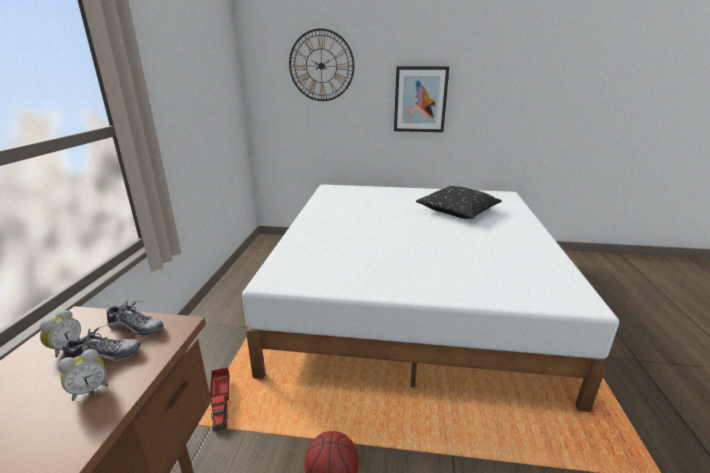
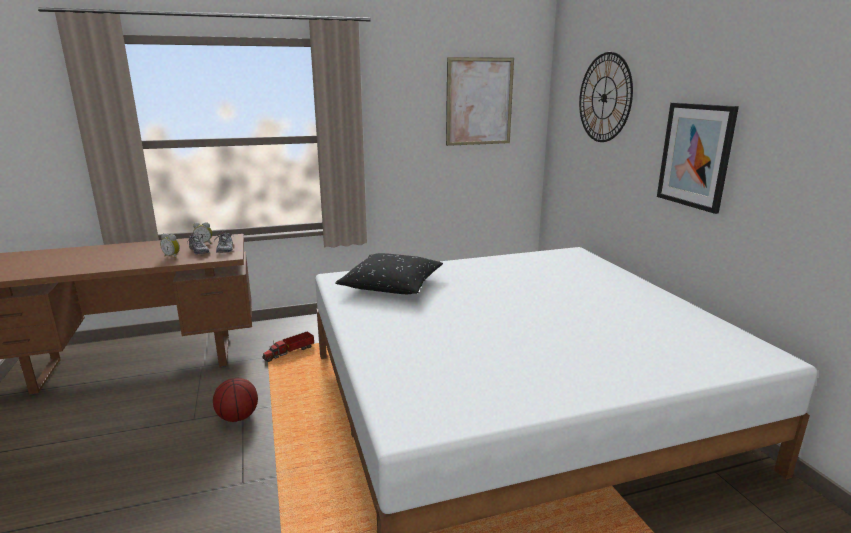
camera: 65 degrees right, 5 degrees down
(210, 73) = (479, 102): none -> picture
(458, 210) = (618, 327): black pillow -> black pillow (391, 285)

